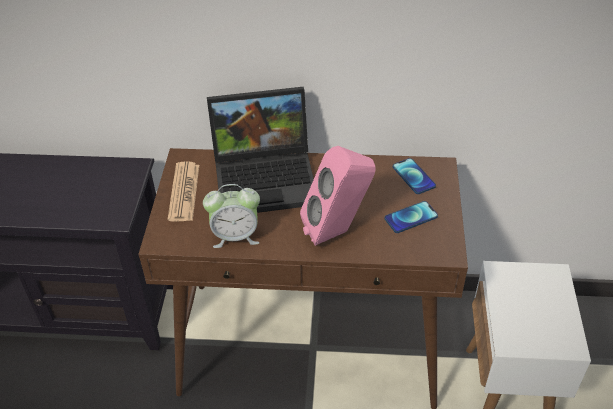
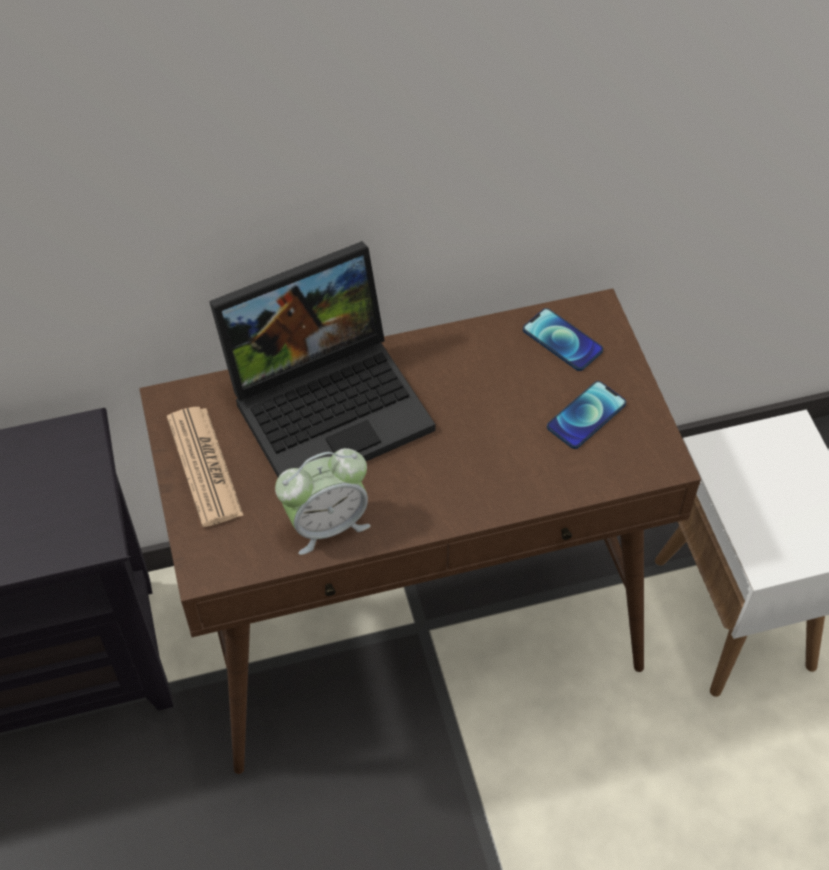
camera: 20 degrees left, 10 degrees up
(337, 231) = (484, 470): pink speaker -> none

